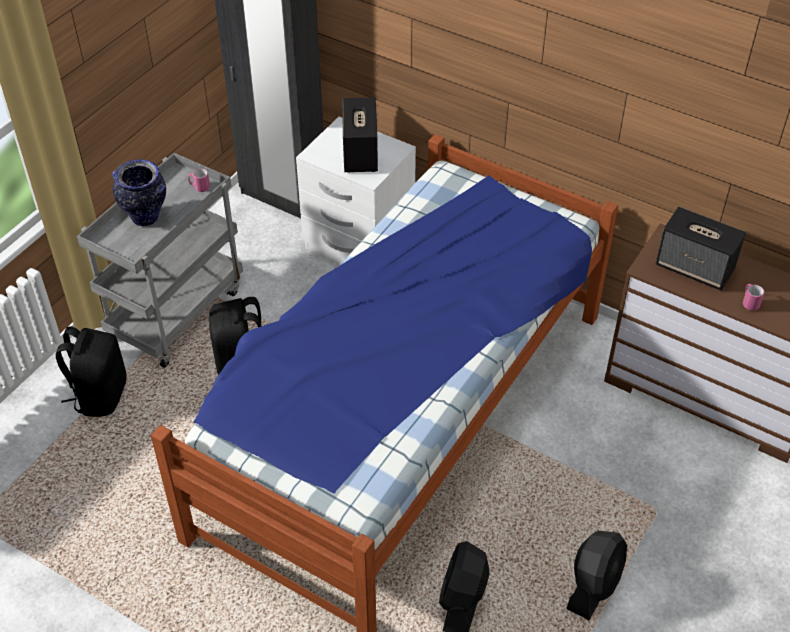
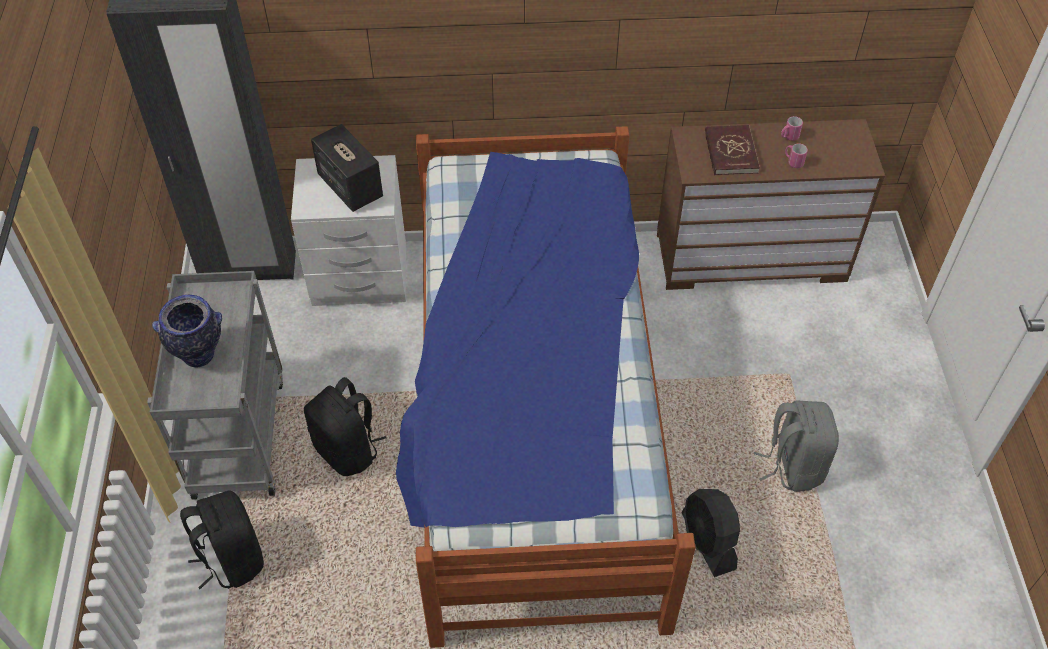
camera: 35 degrees left, 5 degrees up
(199, 187) = (226, 297): pink mug -> pink mug (789, 137)
(594, 585) = (792, 465): black fan -> grey backpack
(695, 268) = (730, 152): speaker -> red book

